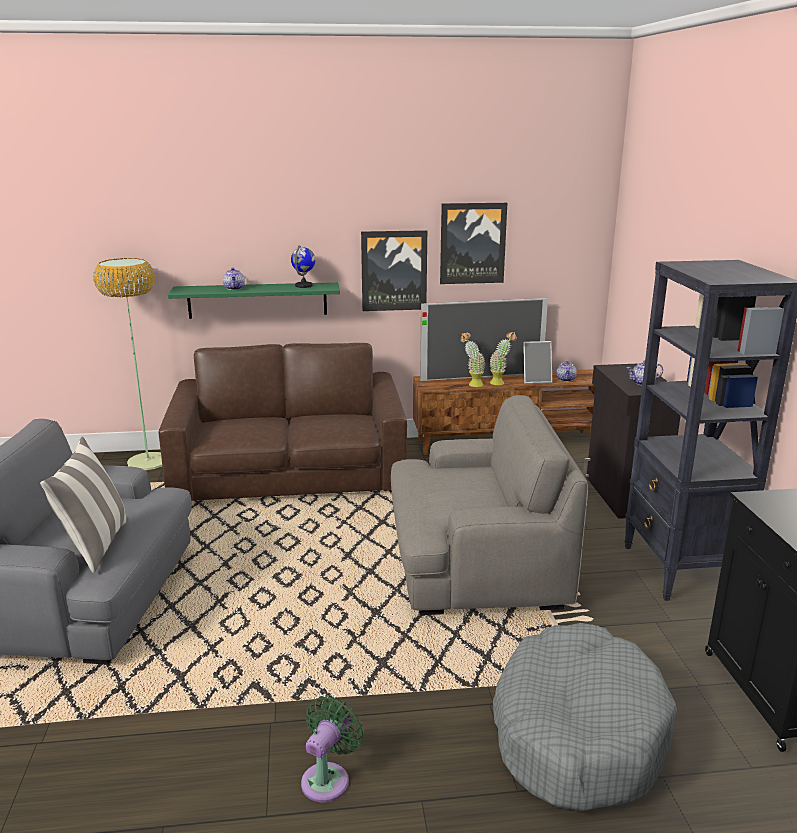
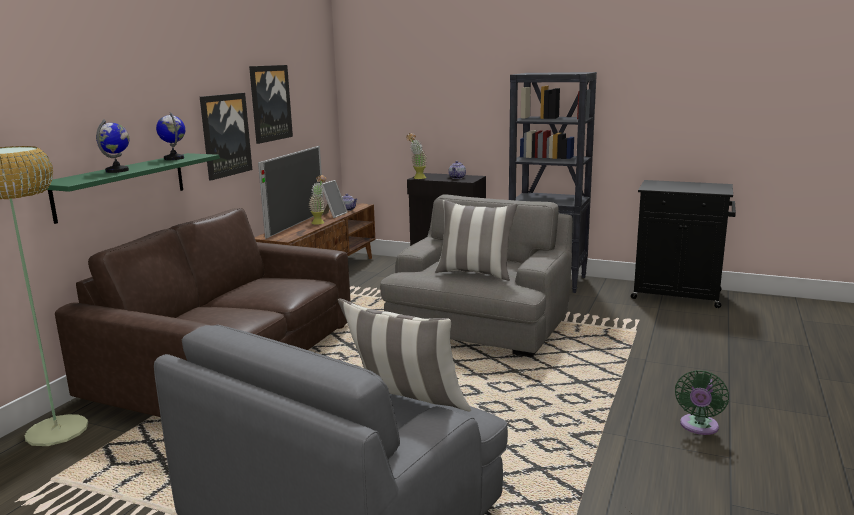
camera: 60 degrees left, 5 degrees down
(234, 288) = (117, 171): teapot -> globe
(328, 778) = (698, 427): green fan -> green fan turned 120 degrees counterclockwise
(445, 495) = (475, 273): none -> pillow
(472, 384) = (306, 228): potted plant -> potted plant (417, 178)
(577, 732) = (684, 345): grey dog bed -> none

